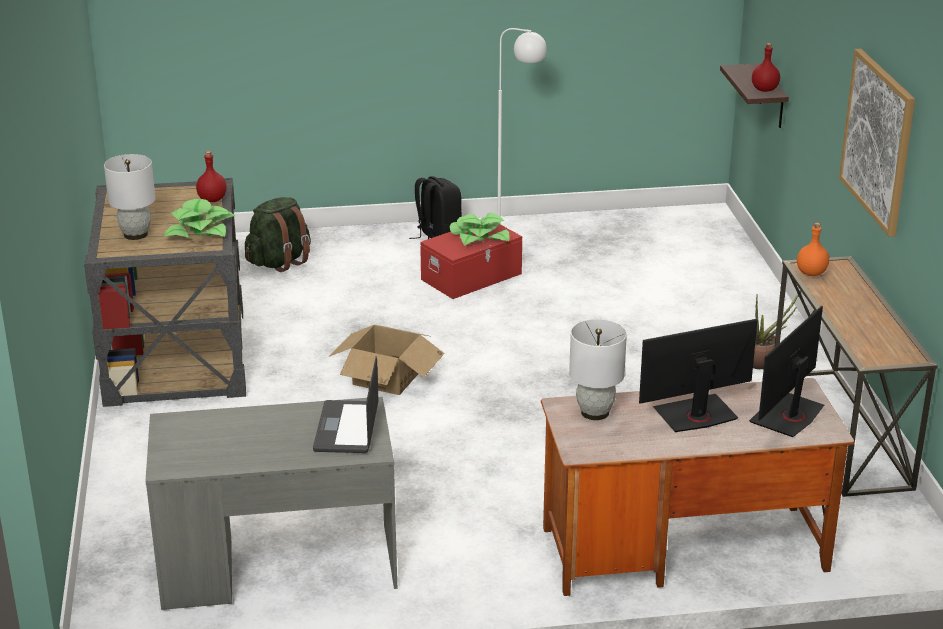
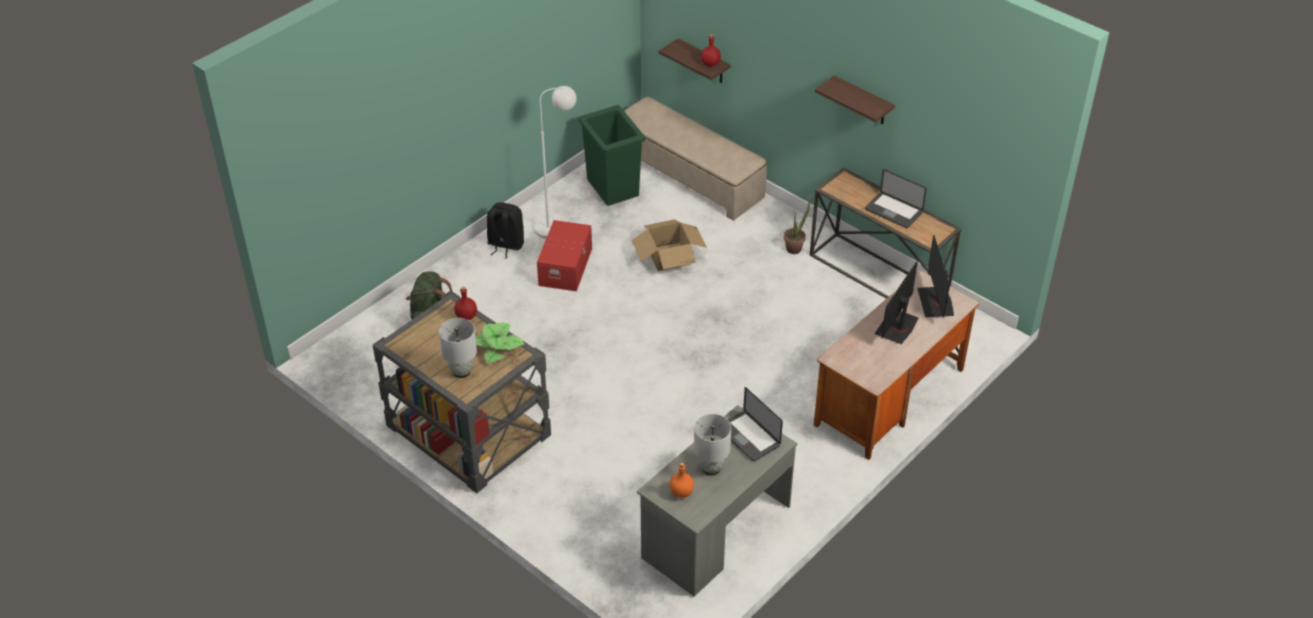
camera: 40 degrees left, 15 degrees up
(387, 377) = (613, 373): cardboard box -> cardboard box (669, 256)
(479, 237) = (567, 239): potted plant -> none
(594, 412) = (852, 353): white table lamp -> white table lamp (711, 468)
(617, 237) = (612, 188): none -> green trash can
(722, 258) = (689, 175): none -> beige bench
(811, 273) = (839, 191): orange bottle -> orange bottle (681, 492)
(860, 314) = (893, 211): none -> laptop
(878, 140) = (863, 101): picture -> shelf

